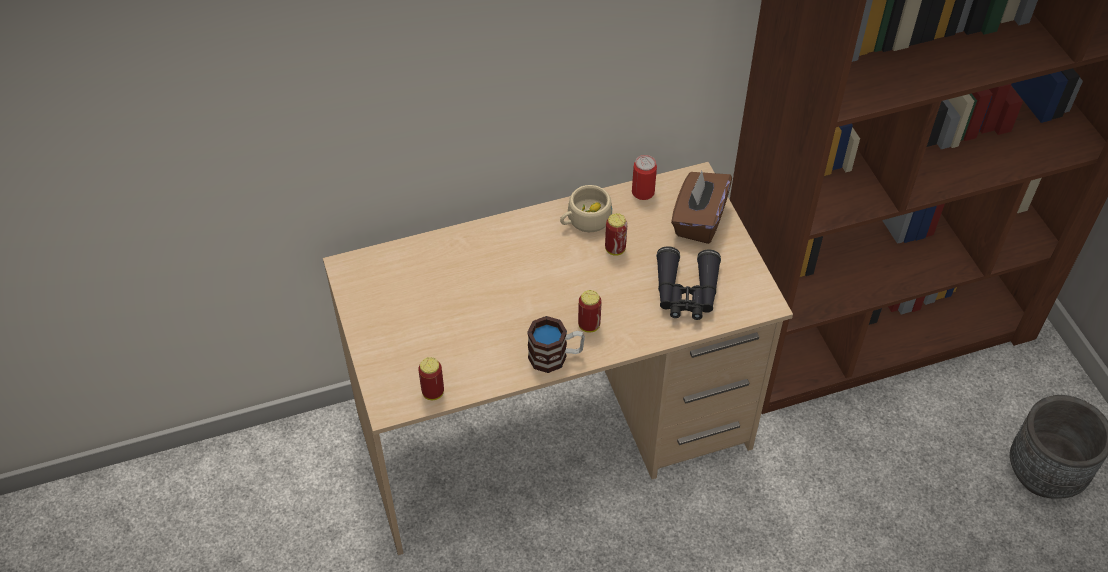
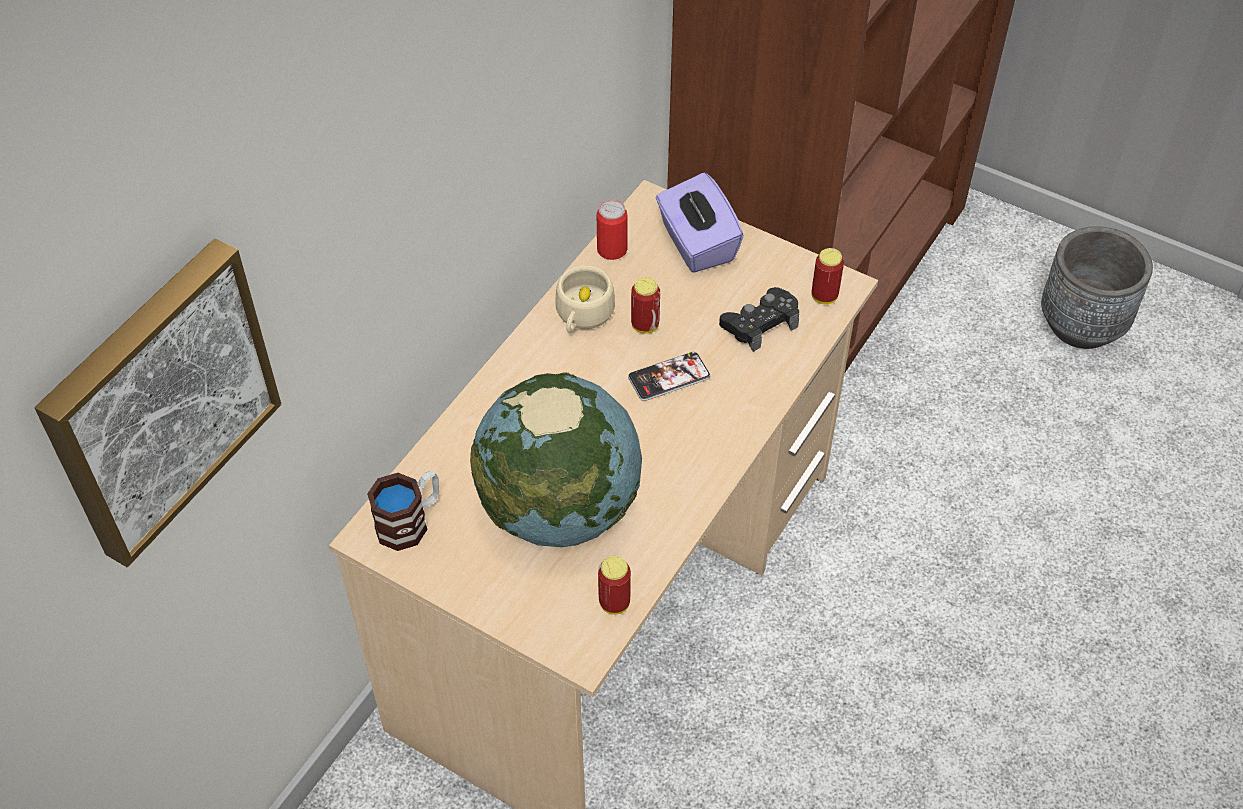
camera: 40 degrees left, 0 degrees up
(192, 94) = (158, 399): none -> picture
(457, 321) = (559, 509): none -> globe
(556, 356) = (701, 475): mug -> mug (410, 521)
(589, 325) = (701, 420): can -> can (824, 296)
(597, 288) = (669, 377): none -> phone
(686, 292) = (760, 324): black binoculars -> black game controller
(698, 220) = (696, 244): brown tissue box -> purple tissue box

